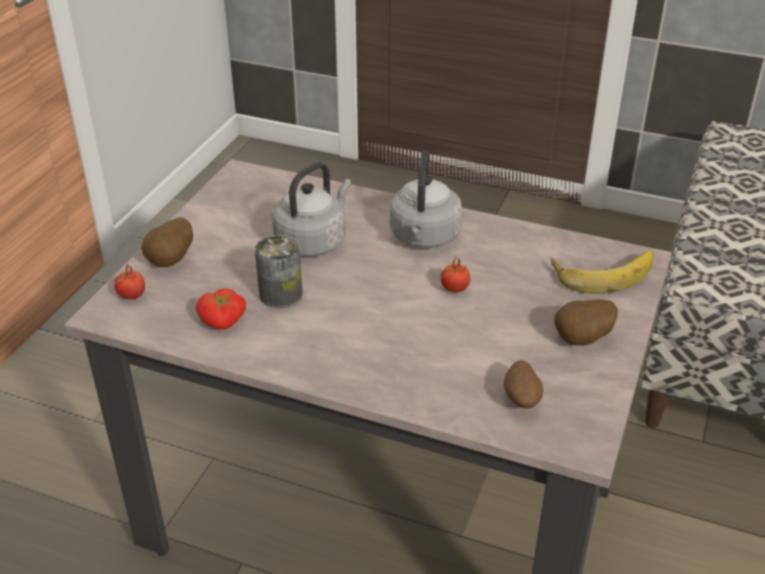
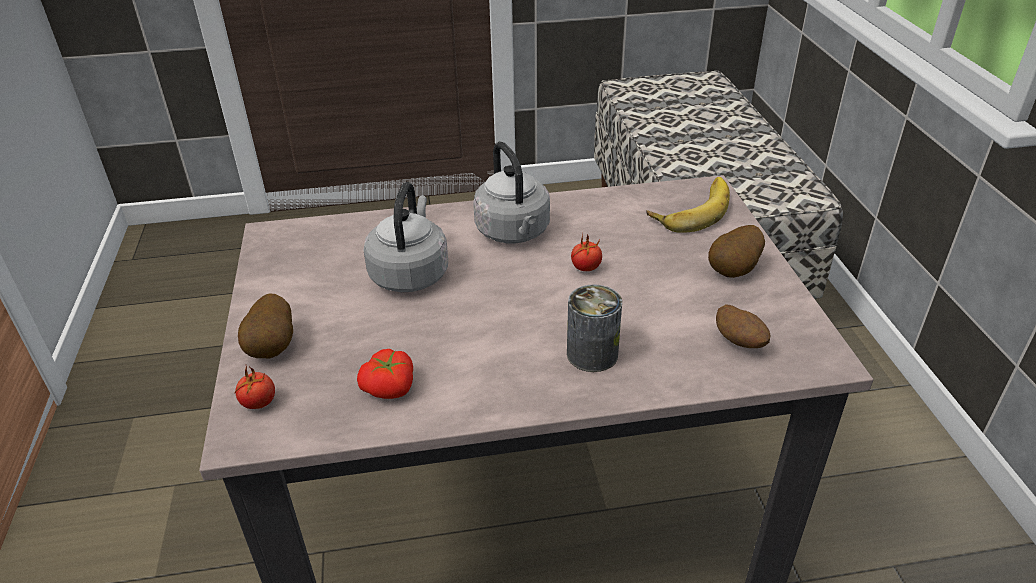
camera: 30 degrees left, 0 degrees up
(281, 294) = (426, 336): can -> can (592, 354)

